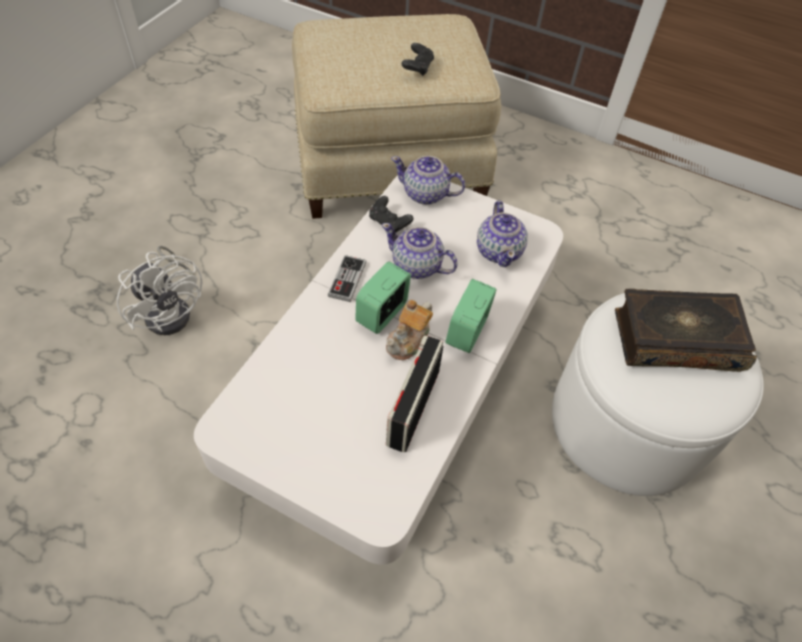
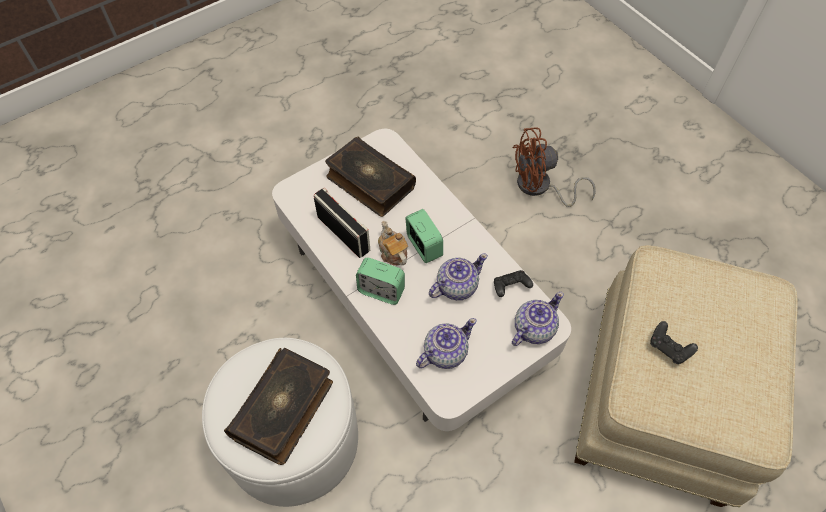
camera: 120 degrees right, 5 degrees up
(172, 310) = (540, 187): white fan -> brown fan
(312, 414) = (369, 183): none -> book
(347, 279) = (464, 238): game controller -> none
(467, 331) = (381, 291): alarm clock -> alarm clock turned 150 degrees clockwise
(499, 251) = (444, 352): teapot -> teapot turned 120 degrees clockwise

